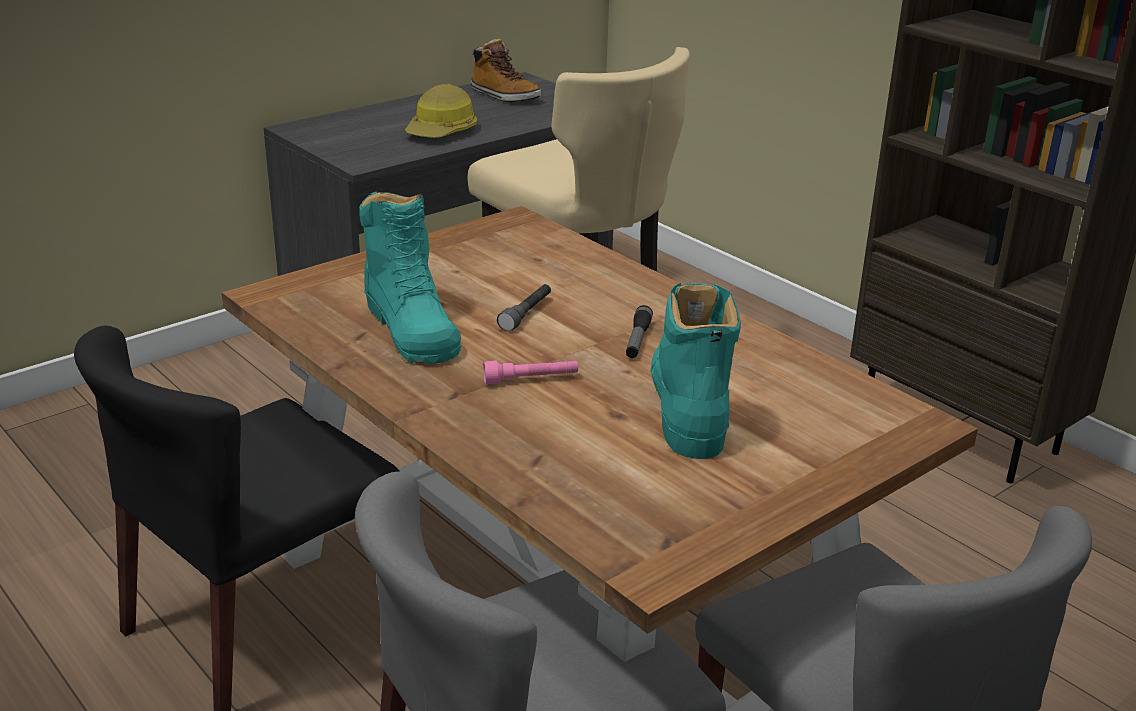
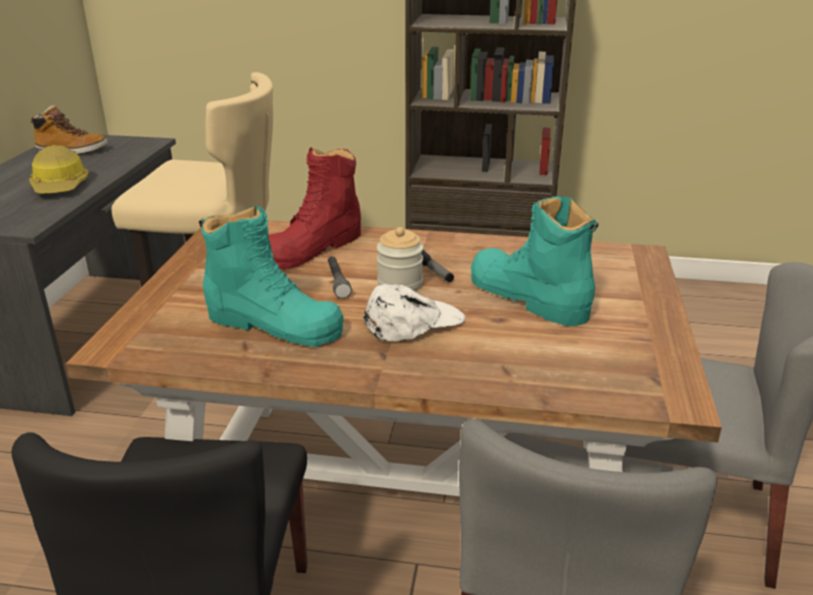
camera: 40 degrees left, 0 degrees up
(531, 380) = (413, 322): pink flashlight -> white cap
(562, 272) = (314, 248): none -> red boot
(581, 340) = (400, 284): none -> jar

